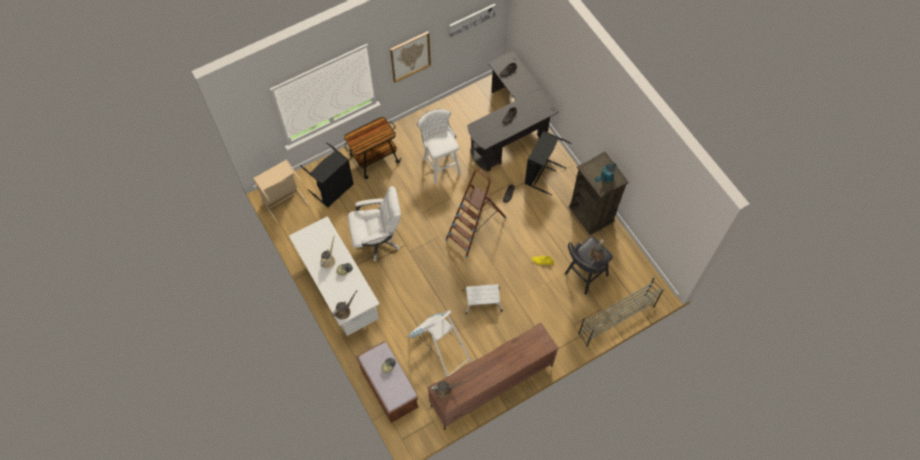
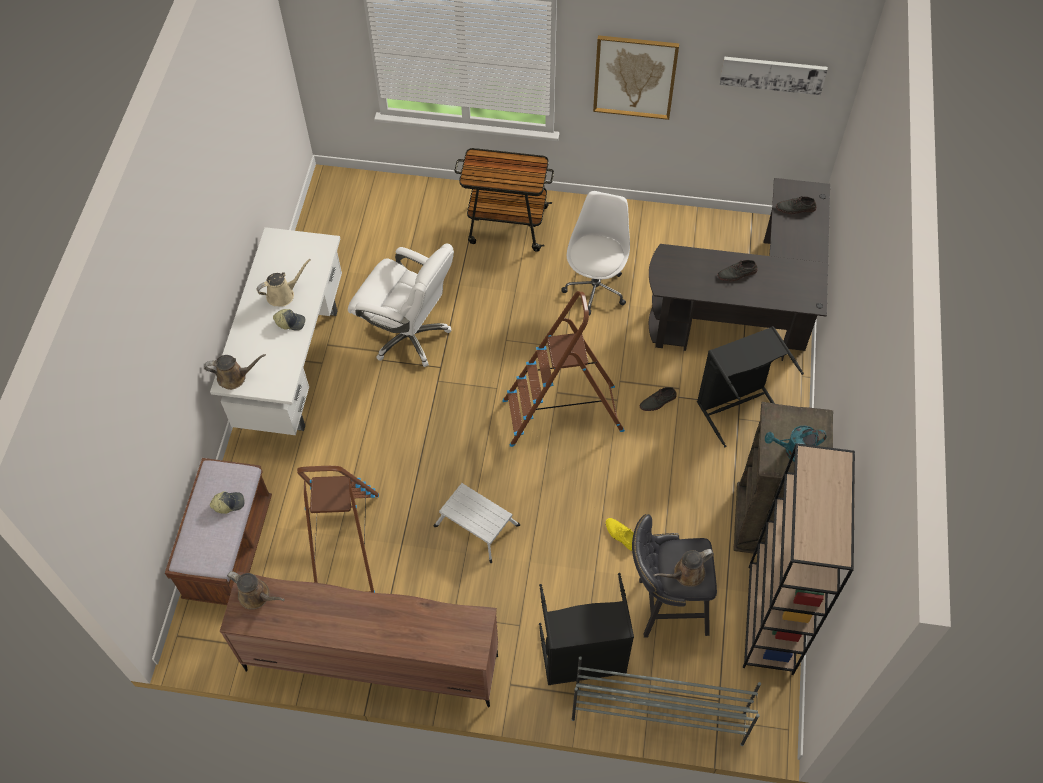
camera: 40 degrees right, 5 degrees down
(284, 200) = (337, 200): beige laundry basket -> none
(334, 190) = (414, 229): black laundry basket -> black laundry basket (583, 659)
(439, 349) = (348, 548): white step ladder -> brown step ladder
(440, 162) = (595, 289): white stool -> white office chair
(625, 252) = (771, 620): none -> beige bookcase

